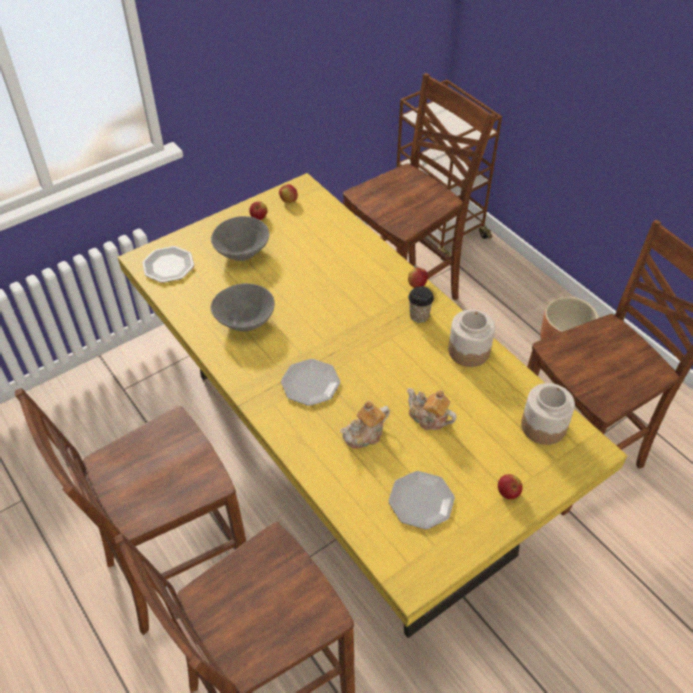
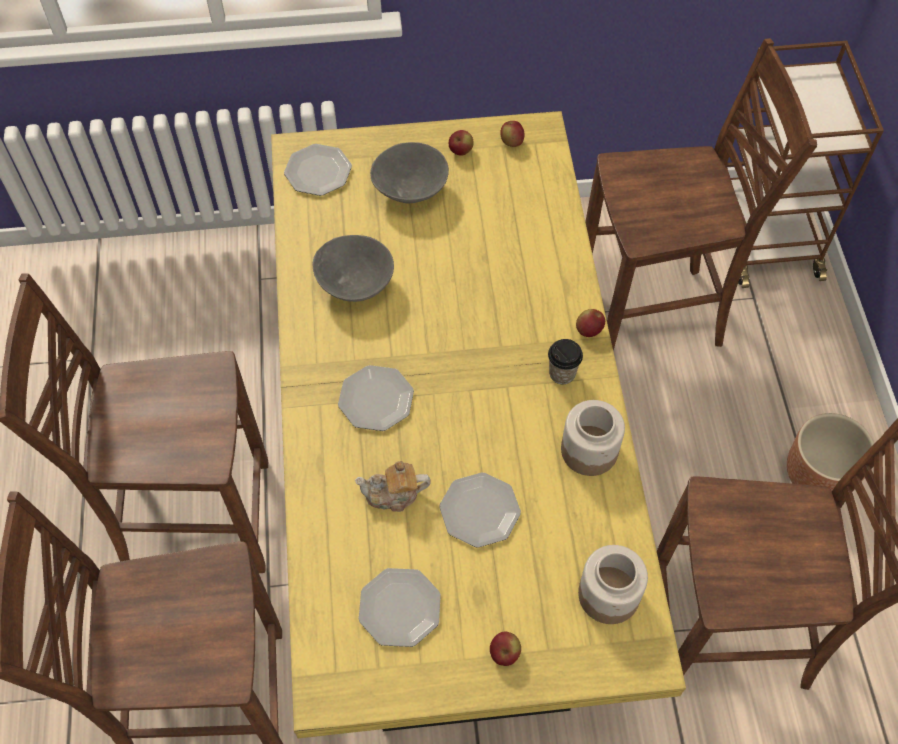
camera: 30 degrees right, 10 degrees up
(428, 418) = (479, 512): teapot -> plate

